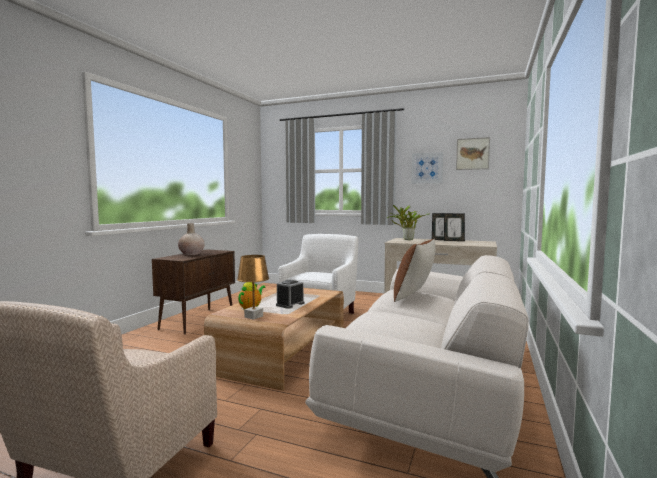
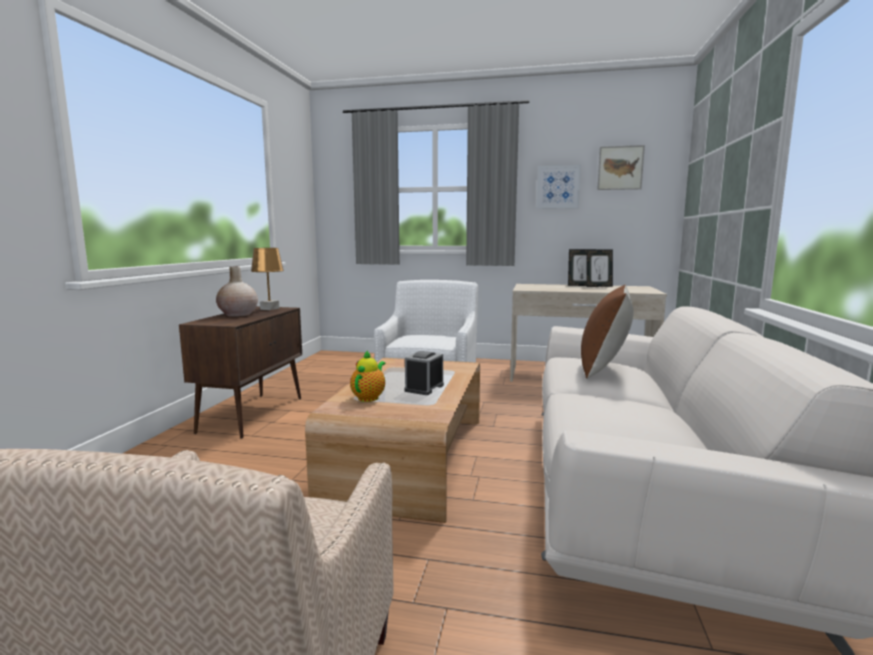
camera: 10 degrees left, 5 degrees up
(253, 316) = (385, 412): brown table lamp -> brown table lamp (269, 309)
(406, 239) = (535, 286): potted plant -> none

